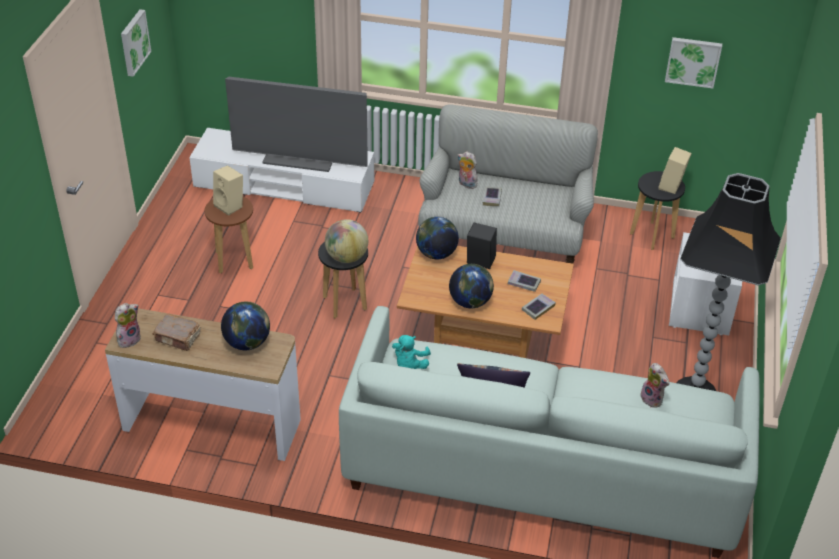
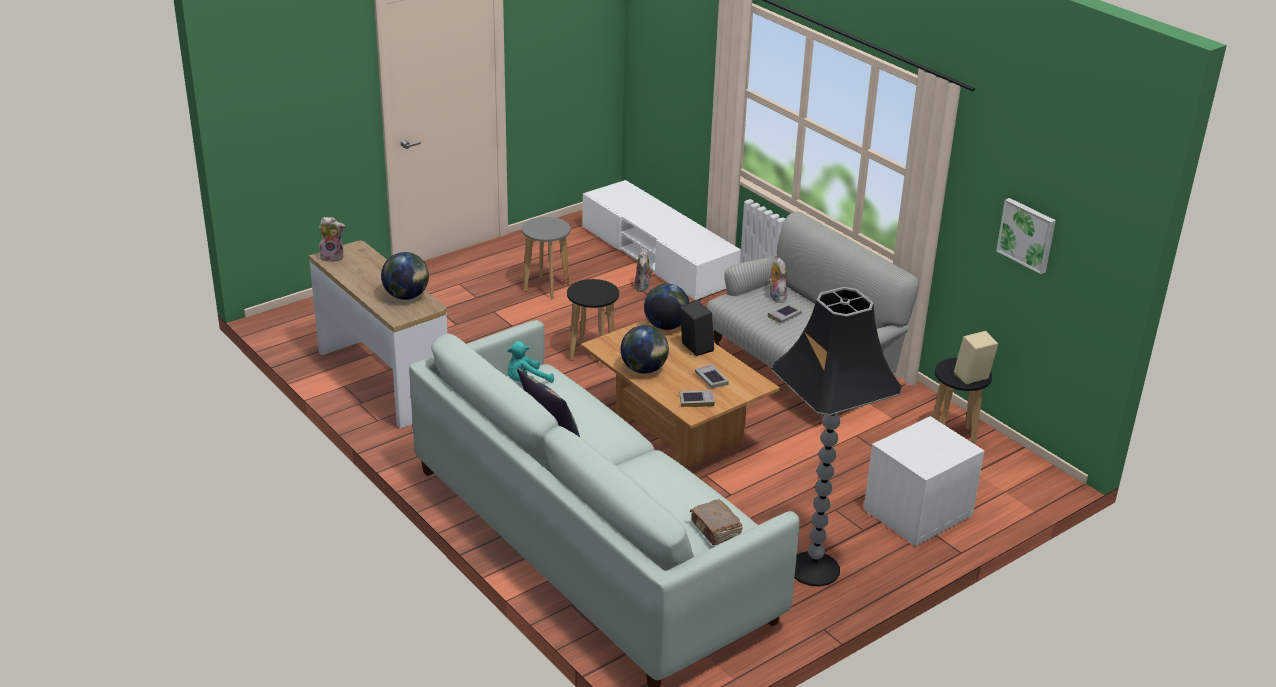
camera: 40 degrees right, 10 degrees down
(133, 42) = (550, 55): picture -> none
(178, 338) = (365, 271): brown book -> brown book (715, 529)
(230, 206) = (550, 226): beige speaker -> none
(234, 260) = (546, 288): brown stool -> grey stool
(300, 158) = (671, 228): television -> none
(346, 257) = (590, 296): globe -> none
(653, 399) = (693, 505): plush toy -> plush toy (643, 287)

